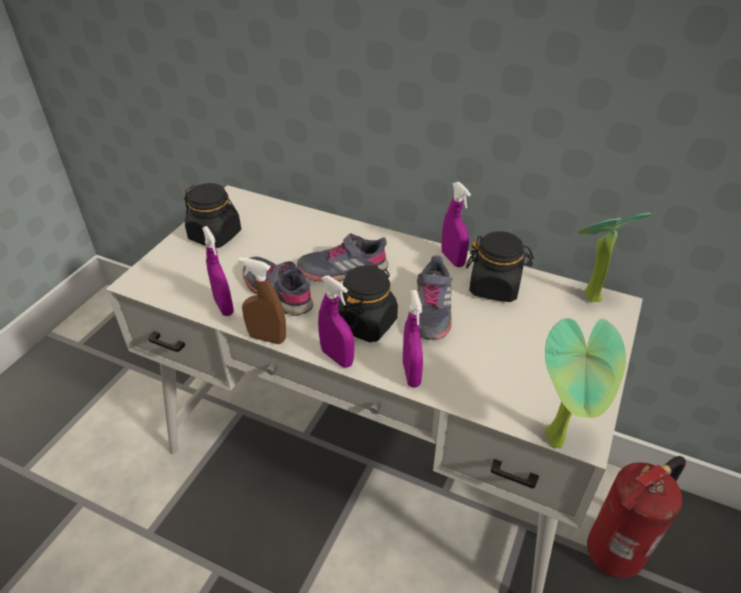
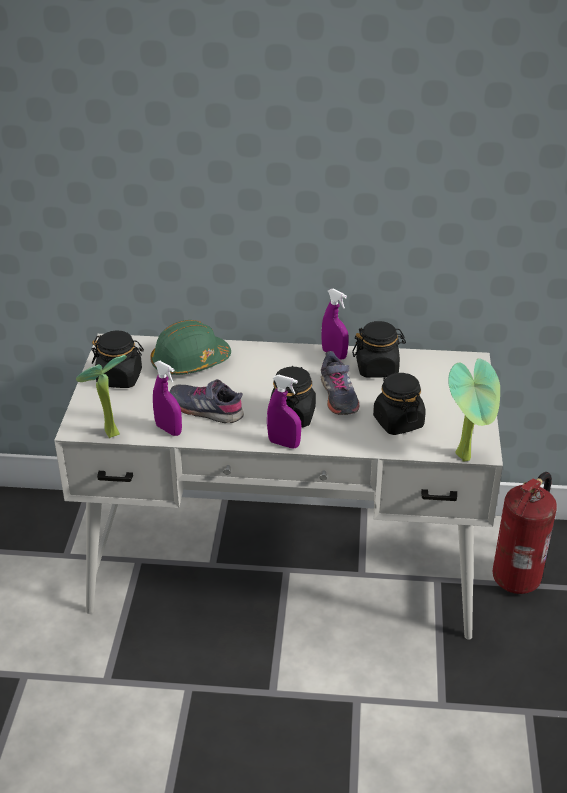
camera: 20 degrees left, 5 degrees down
(267, 338) = (220, 443): brown spray bottle -> none
(294, 234) = (190, 362): none -> green hard hat
(343, 270) = (249, 381): grey shoe -> none
(411, 374) = (345, 441): purple spray bottle -> none
(488, 364) = (398, 422): none -> black jar
(587, 296) = (449, 359): potted plant -> potted plant (107, 433)

